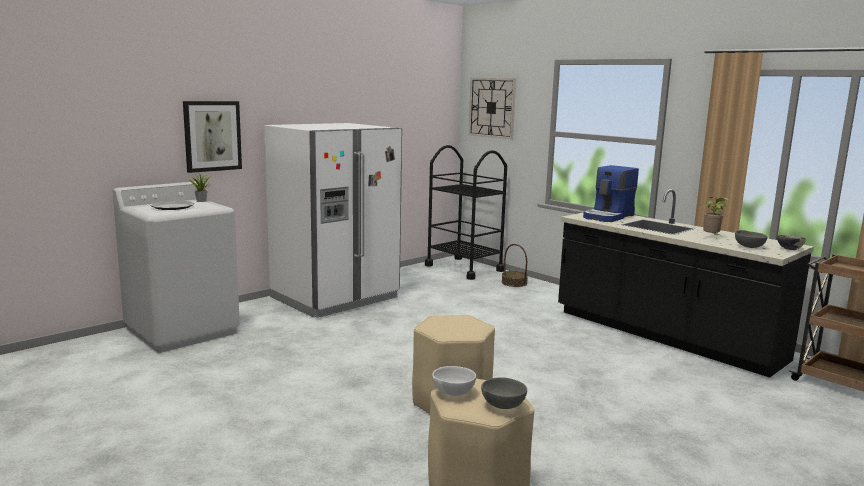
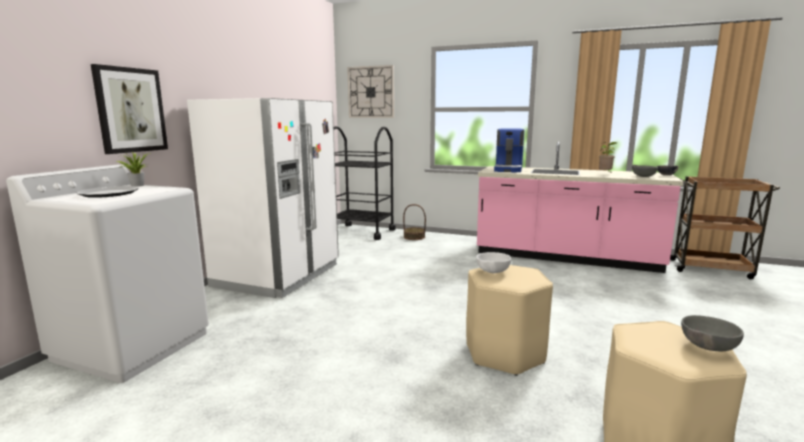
camera: 25 degrees left, 0 degrees up
(452, 393) = (643, 346): white bowl -> white bowl (492, 272)
(664, 336) = (565, 257): black counter -> pink counter

